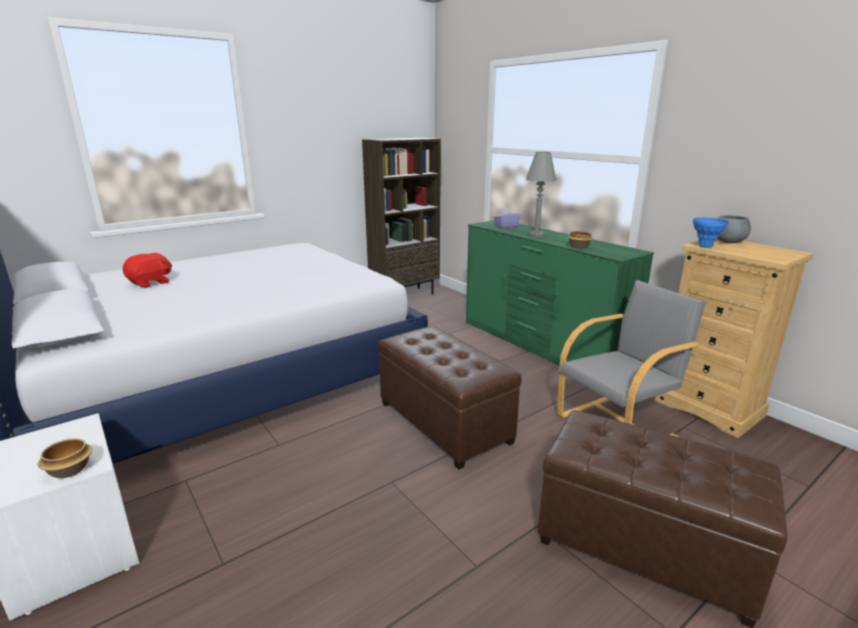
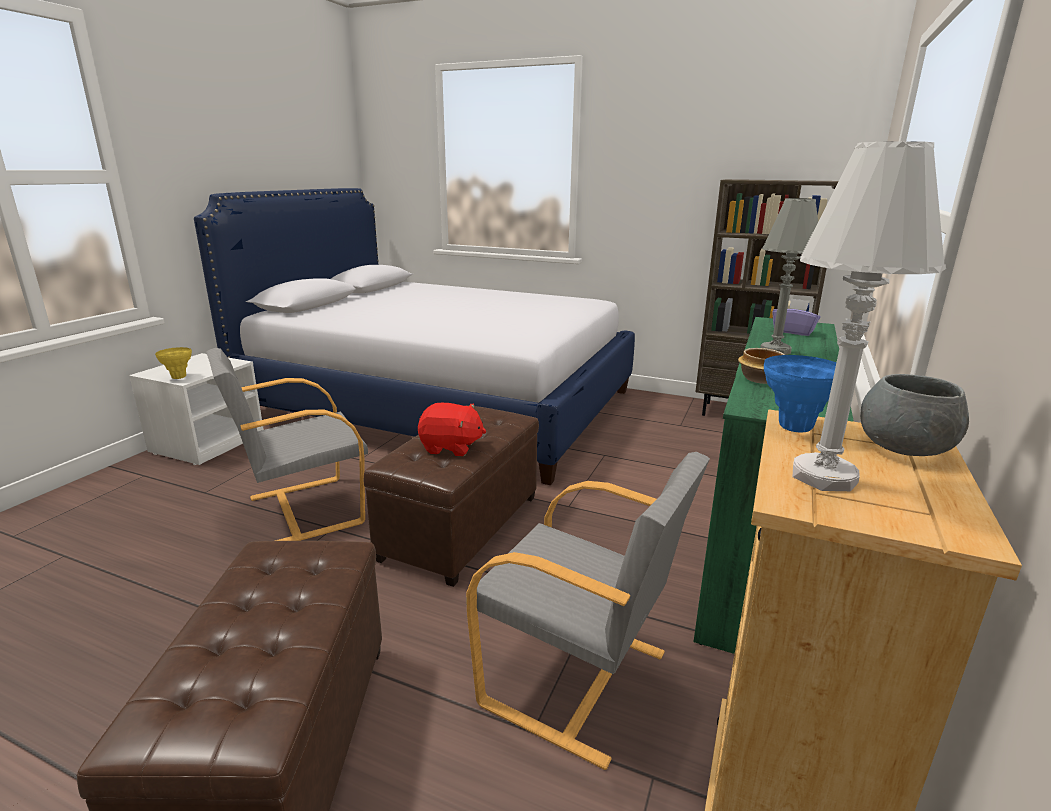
camera: 60 degrees right, 0 degrees up
(68, 470) = (178, 377): bowl -> yellow vase
(150, 283) = (416, 296): red plush toy -> red plush toy (451, 447)
(342, 494) = (303, 510): none -> grey armchair
(755, 253) = (823, 477): none -> white table lamp

